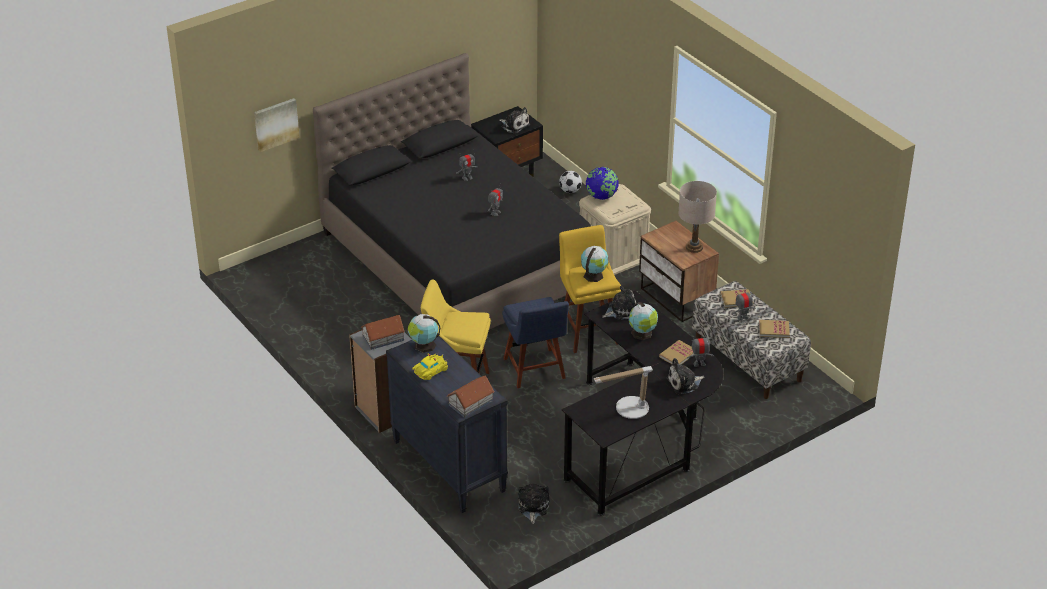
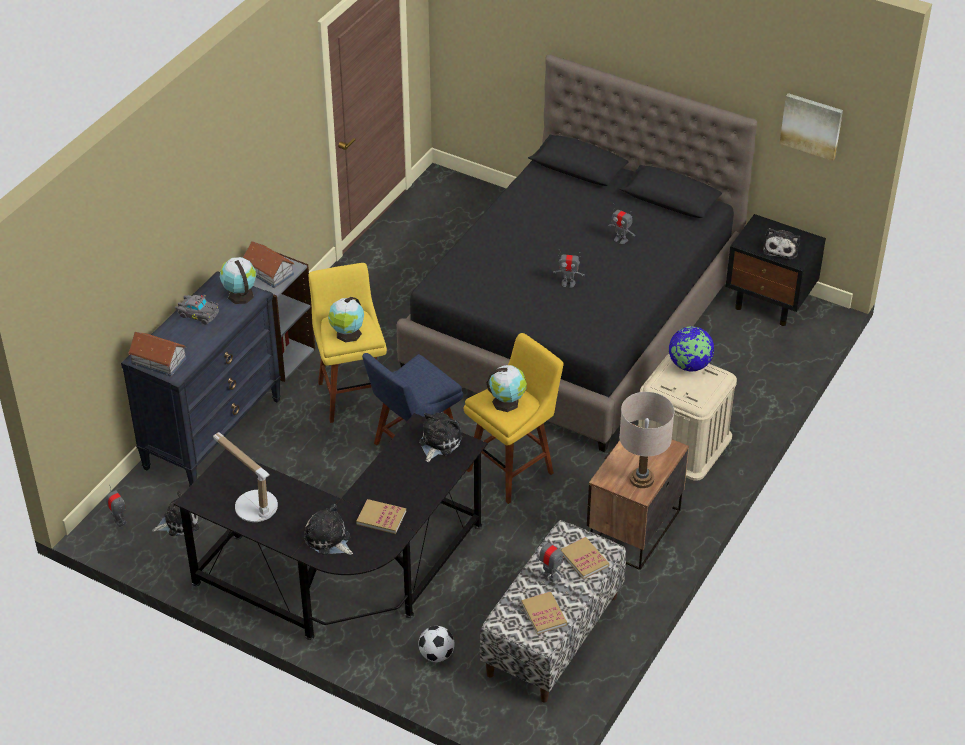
camera: 65 degrees right, 5 degrees up
(276, 124) = (509, 45): picture -> picture (811, 125)
(429, 371) = (197, 313): yellow toy car -> grey toy car
(570, 191) = (780, 366): football -> football (436, 655)
(621, 310) = (438, 442): plush toy -> plush toy turned 105 degrees counterclockwise
(642, 334) = (404, 474): globe -> globe (347, 334)
(699, 364) = (374, 542): toy robot -> toy robot (119, 521)

